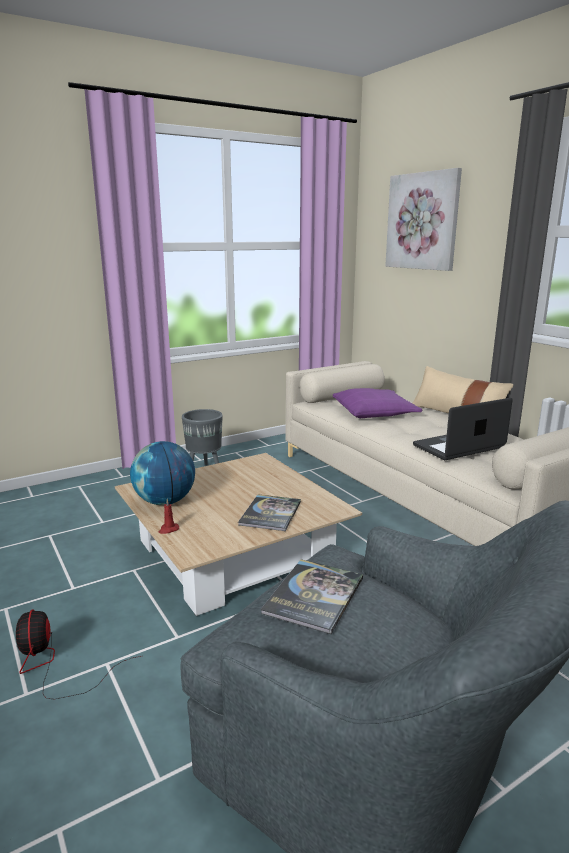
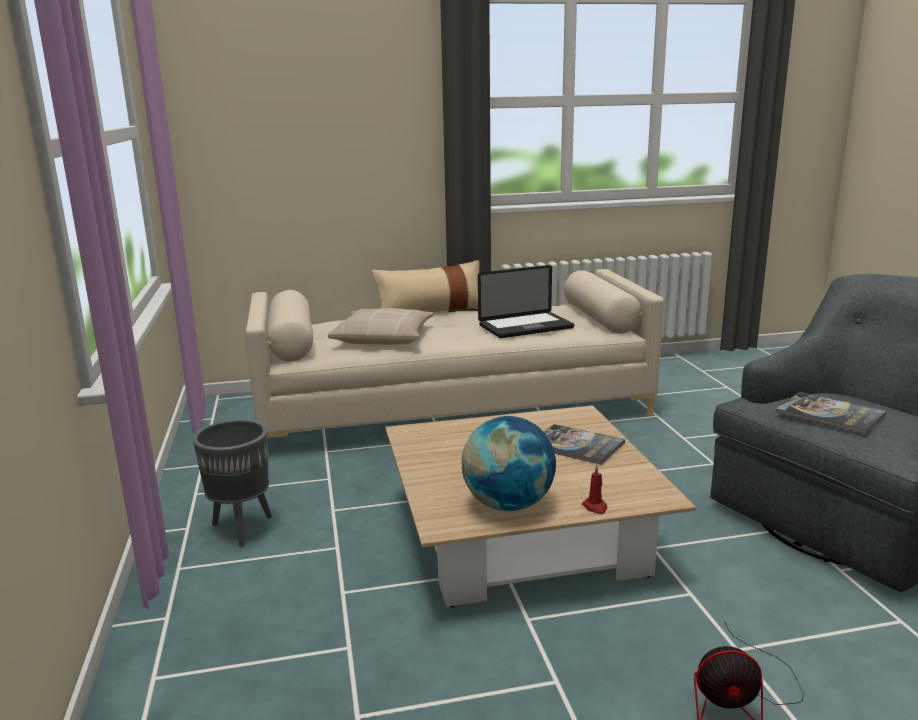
camera: 70 degrees left, 0 degrees up
(375, 412) = (383, 338): purple pillow -> beige pillow
(423, 221) = (291, 93): picture -> none
(458, 447) = (526, 327): laptop -> laptop turned 105 degrees counterclockwise

